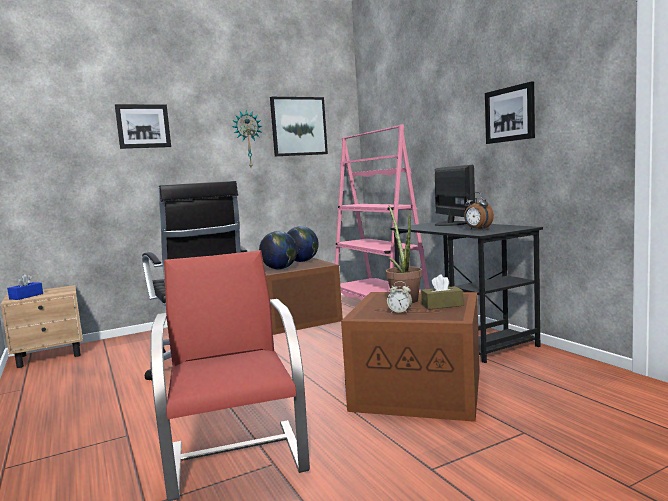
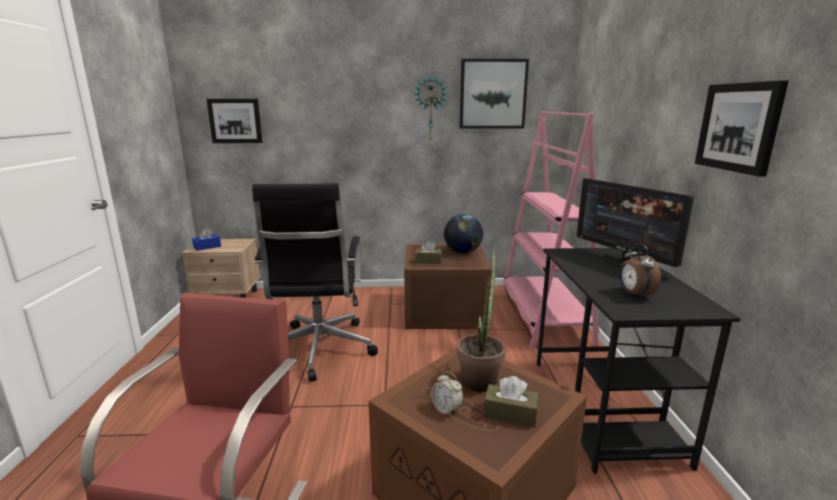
camera: 25 degrees right, 10 degrees up
(143, 126) = (321, 91): picture -> picture (235, 121)
(280, 269) = (428, 261): globe -> brown tissue box
(451, 223) = (624, 261): monitor -> monitor turned 135 degrees clockwise

